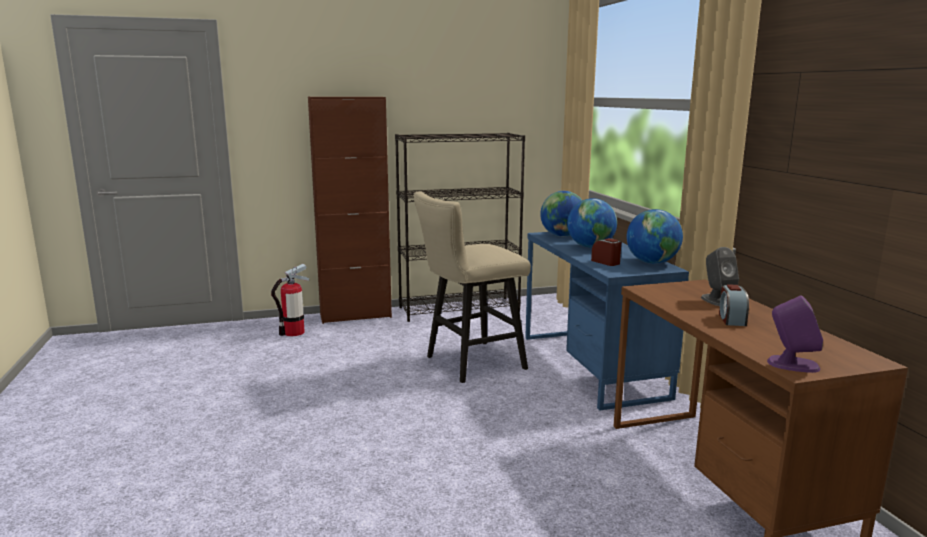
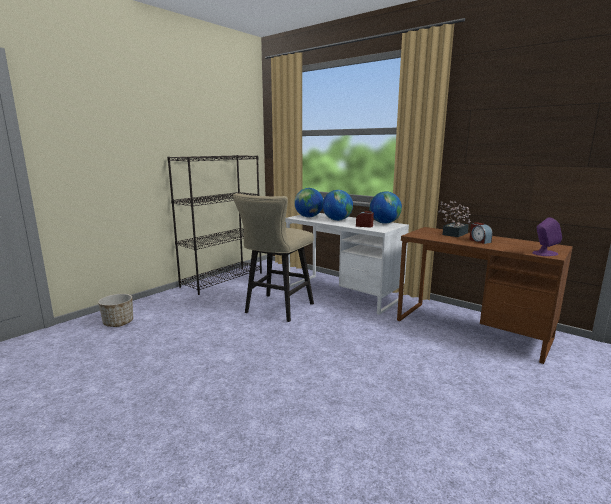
camera: 35 degrees left, 0 degrees up
(294, 332) = (118, 323): fire extinguisher -> planter
(355, 315) = (153, 299): brown cabinet -> none
(591, 365) = (342, 293): blue desk -> white desk
(717, 300) = (453, 234): grey speaker -> potted plant

